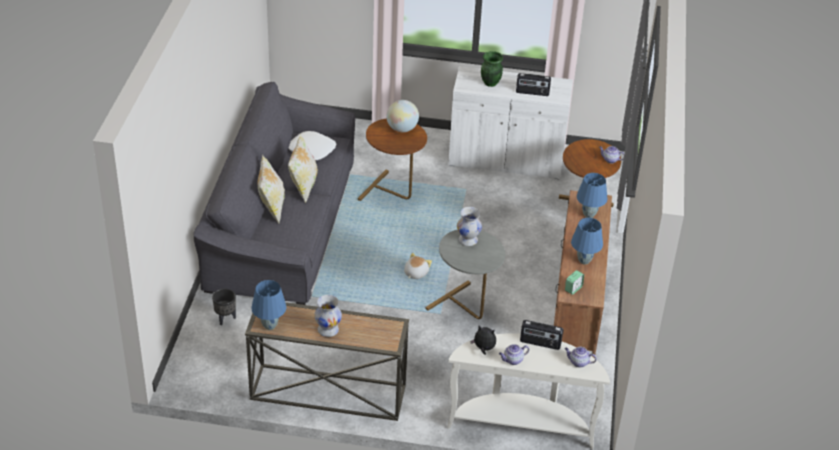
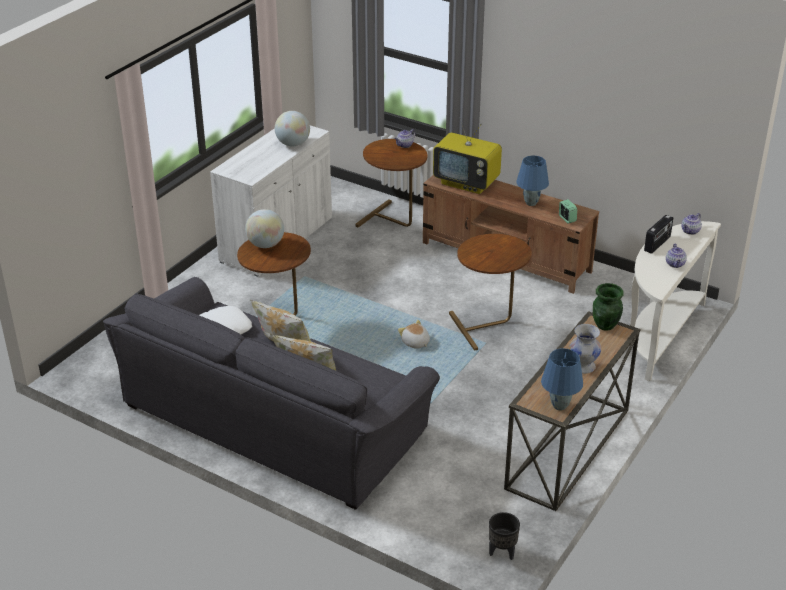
camera: 65 degrees left, 5 degrees down
(225, 318) = (412, 501): black planter -> black planter (502, 552)
(466, 310) = (489, 326): grey side table -> brown side table
(468, 240) = (478, 250): white vase -> none
(483, 349) = (653, 276): plush toy -> none
(490, 83) = (256, 162): green vase -> green vase (605, 325)
(532, 93) = (293, 144): radio -> globe
(589, 215) = (467, 183): blue table lamp -> television

